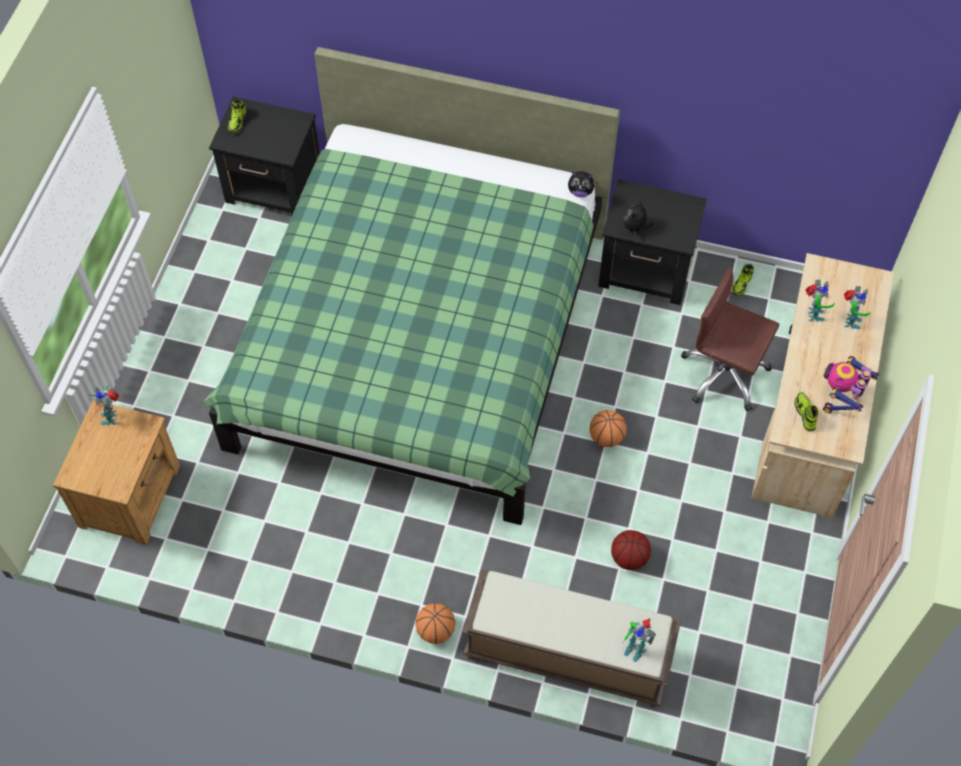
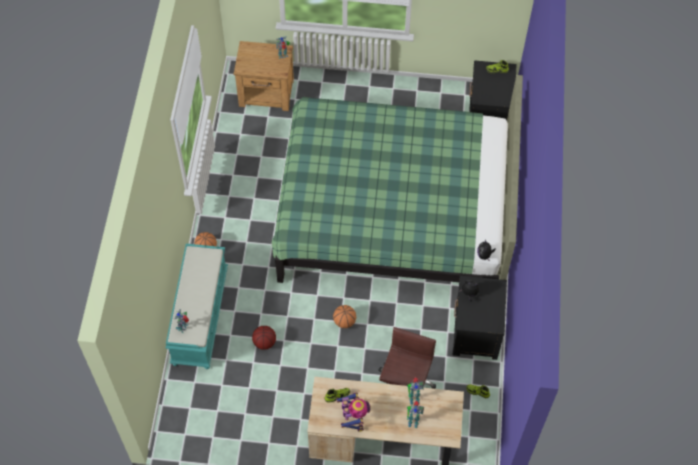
camera: 80 degrees right, 0 degrees up
(566, 654) = (199, 315): brown bench -> turquoise bench
(841, 397) = (353, 417): toy robot -> toy robot turned 60 degrees clockwise

